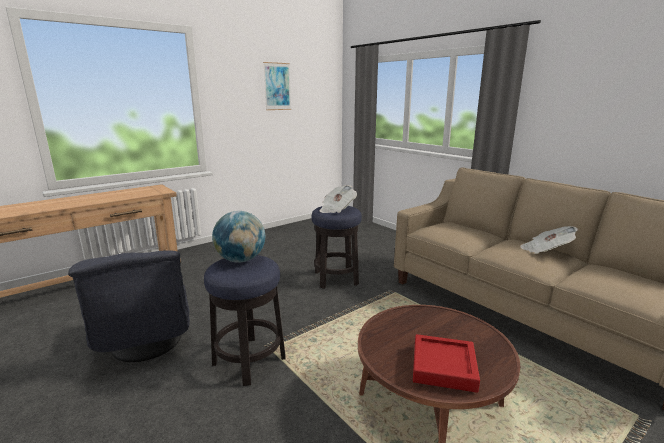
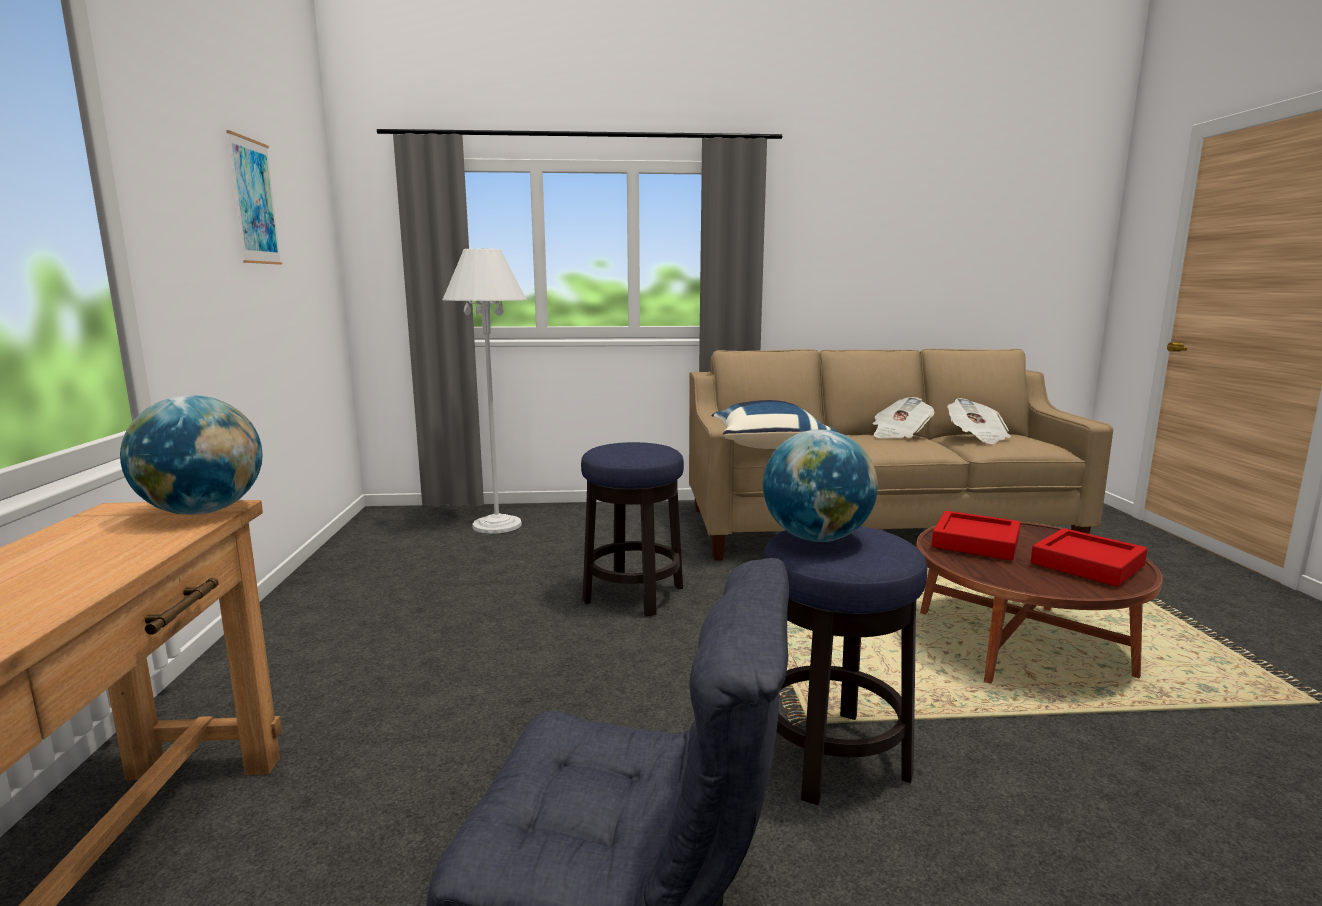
camera: 55 degrees left, 5 degrees down
(160, 191) = (203, 512): none -> globe
(337, 209) = (634, 449): newspaper -> newspaper (977, 437)
(360, 233) = (497, 525): none -> white floor lamp
(427, 323) = (975, 542): none -> red tray
(441, 230) = (768, 446): none -> blue pillow

